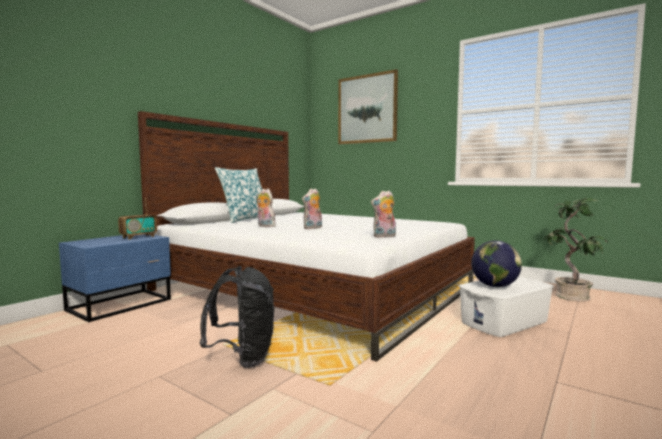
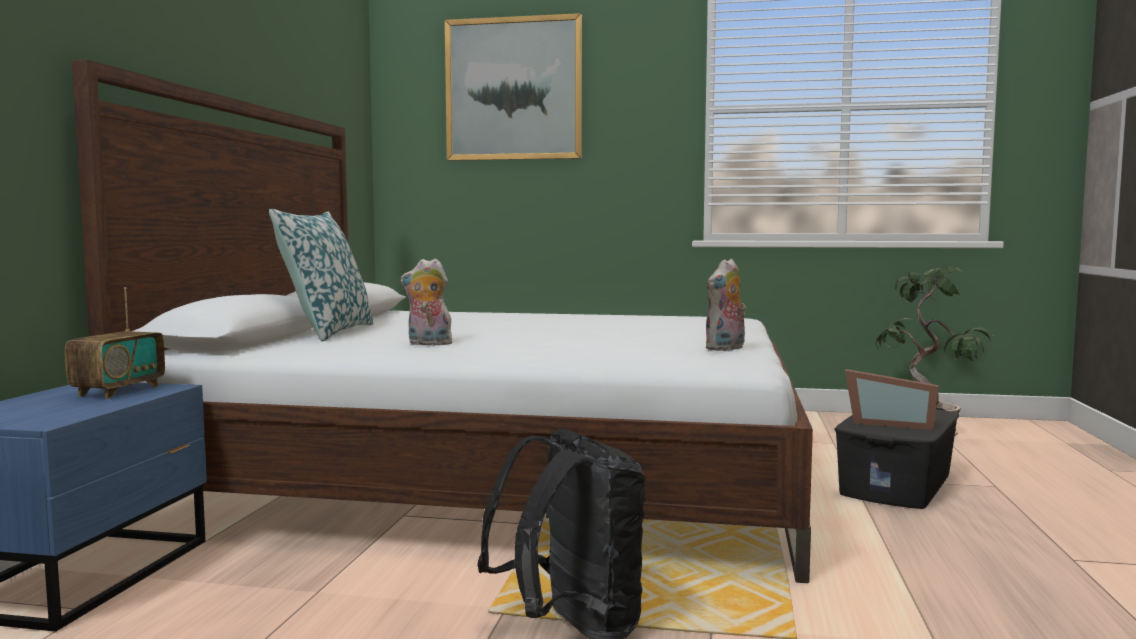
camera: 25 degrees left, 0 degrees up
(313, 228) = (546, 341): plush toy -> none
(495, 286) = (889, 423): globe -> picture frame
(505, 322) = (897, 484): white storage box -> black storage box

